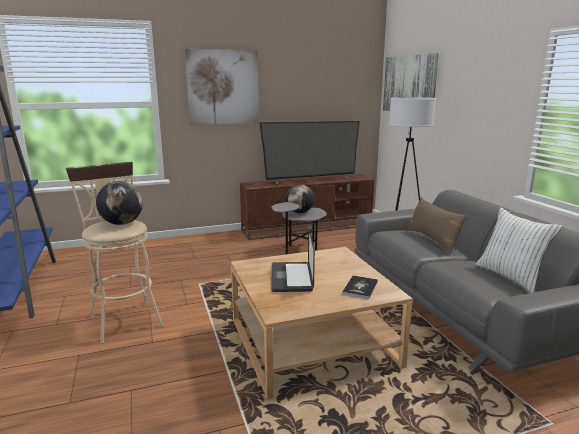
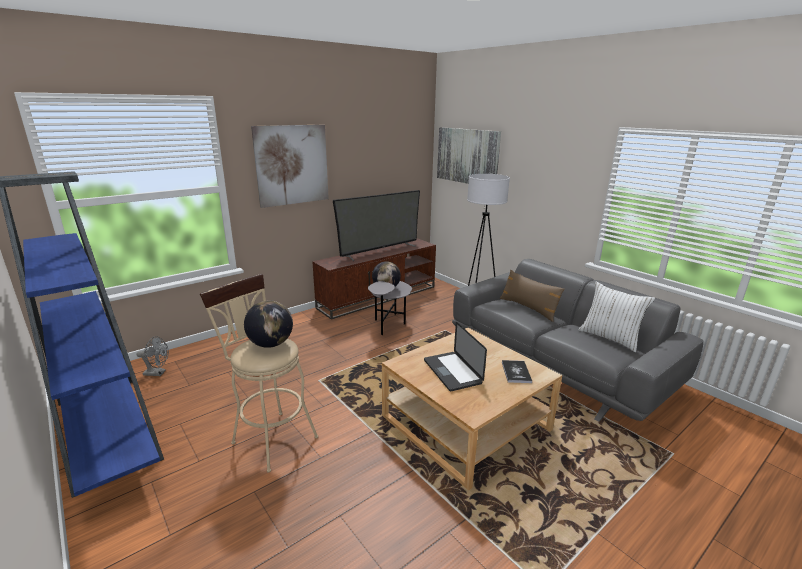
camera: 20 degrees left, 5 degrees up
(78, 259) = (158, 373): none -> grey fan

